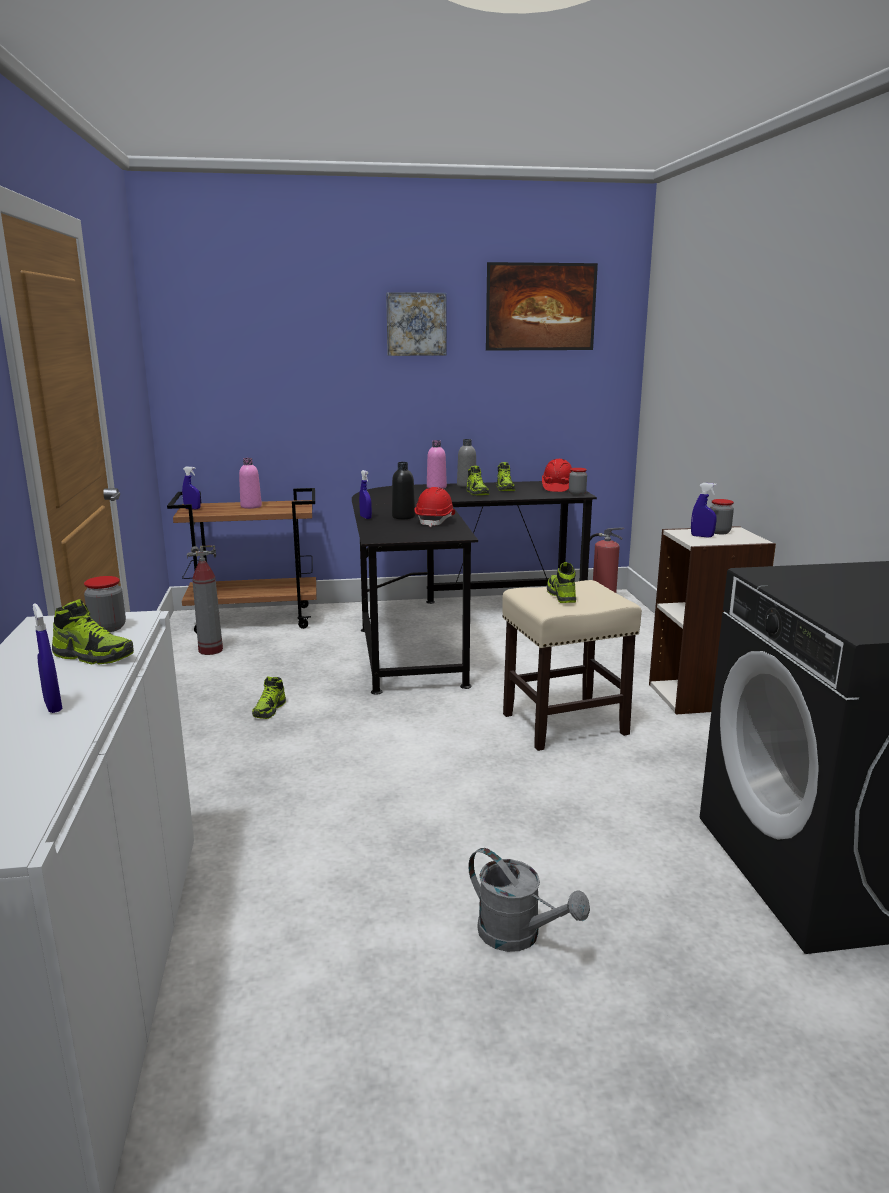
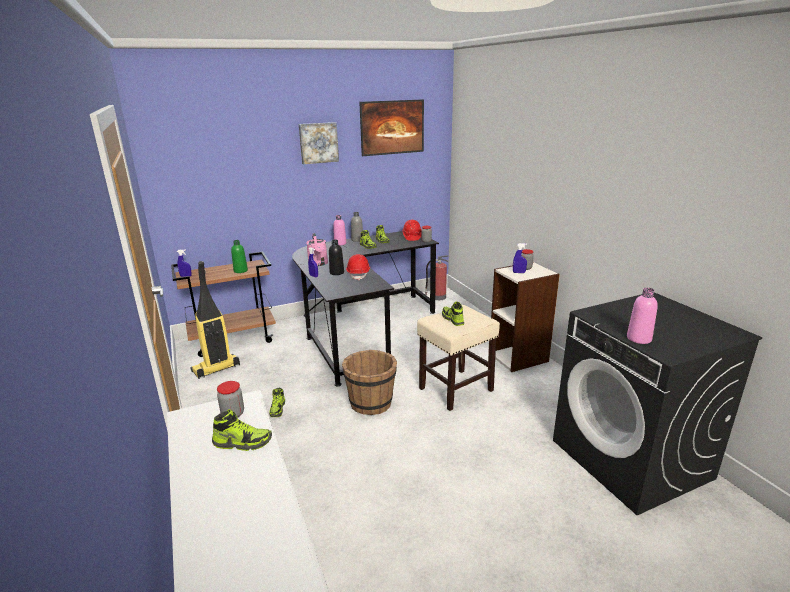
camera: 15 degrees left, 5 degrees up
(53, 706) = (250, 495): blue spray bottle -> none
(210, 650) = (216, 369): fire extinguisher -> vacuum cleaner
(251, 506) = (225, 270): pink bottle -> pink bottle (639, 338)
(271, 509) = (240, 271): none -> green bottle
(384, 506) = (318, 264): none -> pink watering can
(415, 722) = (371, 403): none -> brown bucket
(519, 936) = (495, 540): grey watering can -> none

